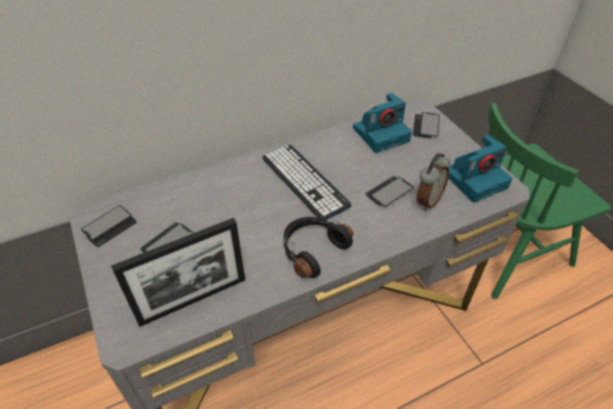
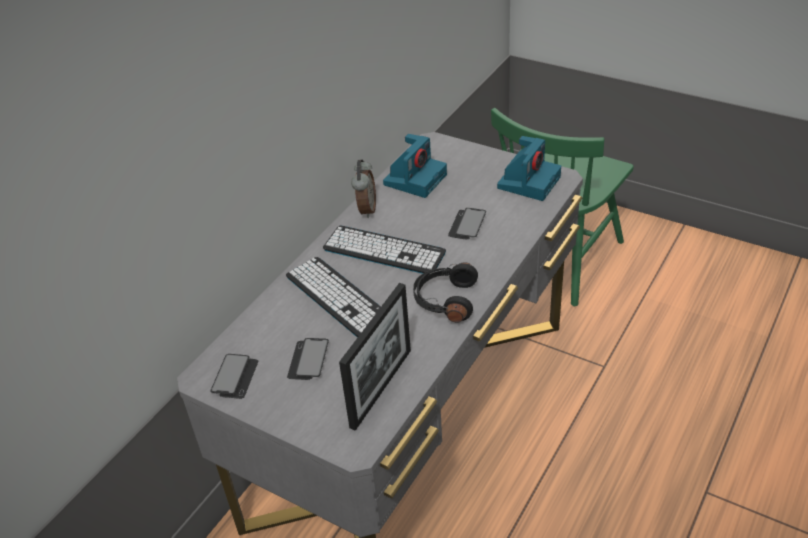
camera: 30 degrees left, 5 degrees down
(236, 202) = (337, 297): none -> keyboard
(426, 126) = (449, 155): phone -> none
(427, 200) = (505, 216): alarm clock -> alarm clock (366, 209)

